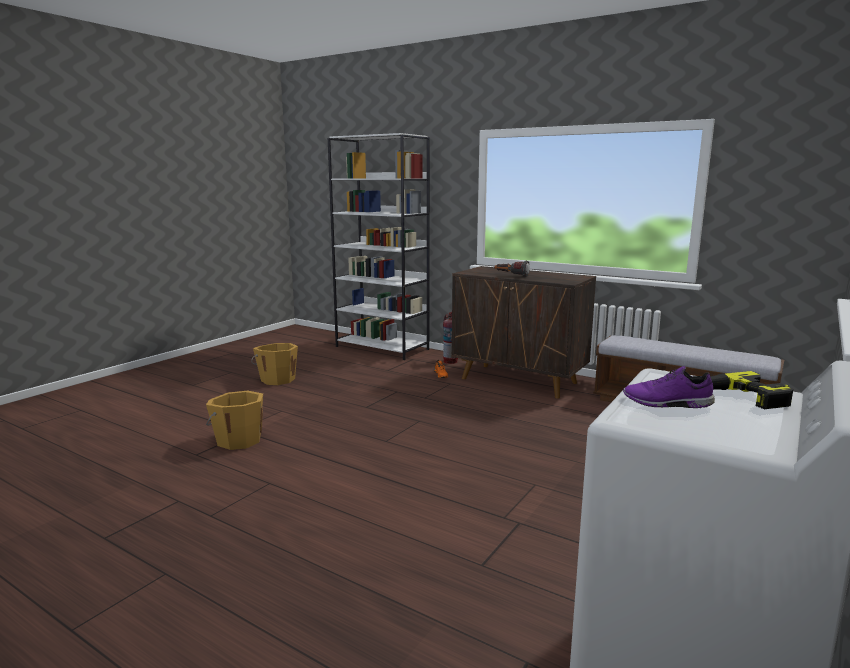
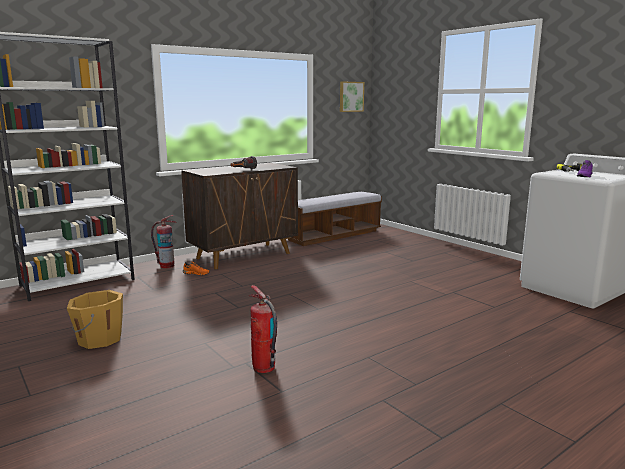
camera: 70 degrees left, 0 degrees up
(238, 440) = (263, 367): orange bucket -> fire extinguisher
(801, 186) = (351, 96): none -> picture

